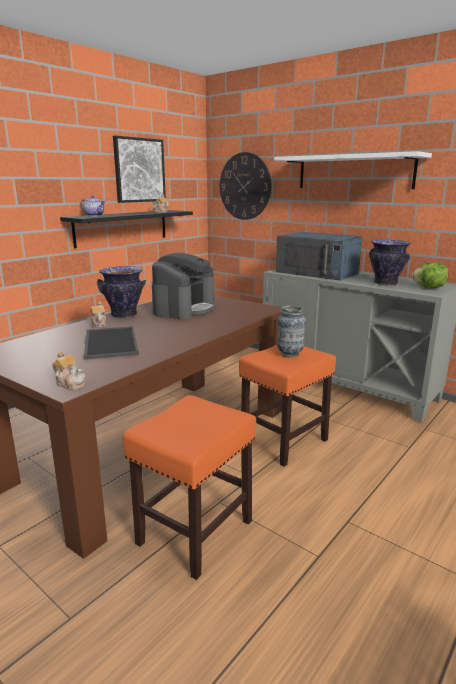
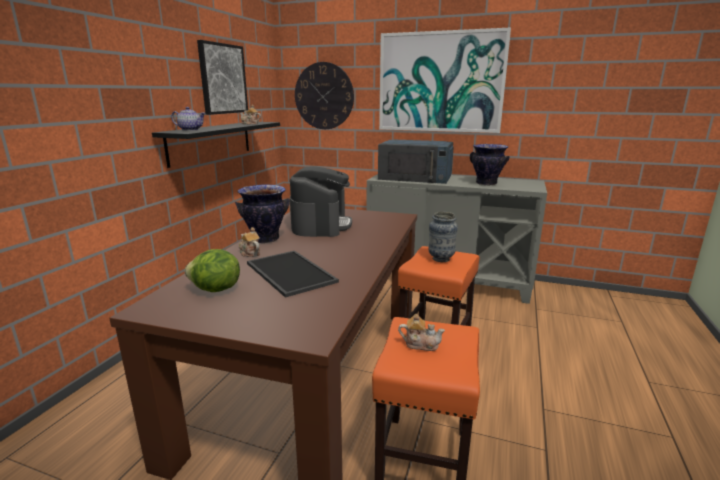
camera: 20 degrees left, 0 degrees up
(70, 384) = (307, 330): teapot -> teapot (420, 344)
(354, 172) = (440, 82): white shelf -> picture
(429, 288) = (525, 185): lettuce -> lettuce (215, 290)

